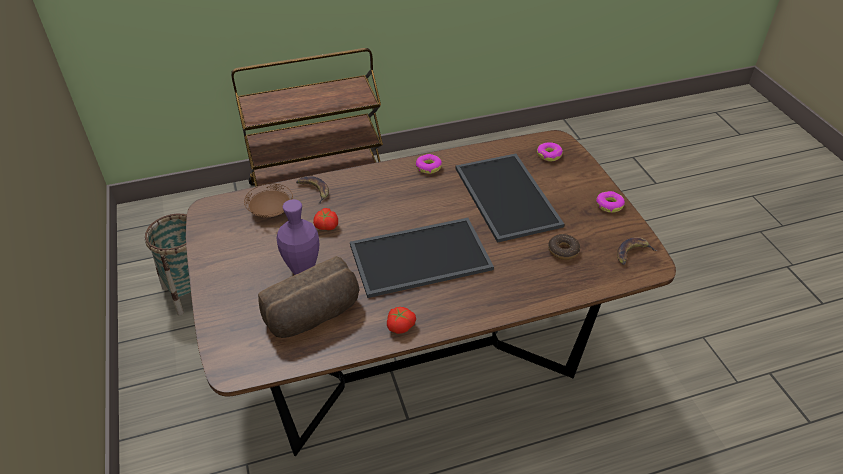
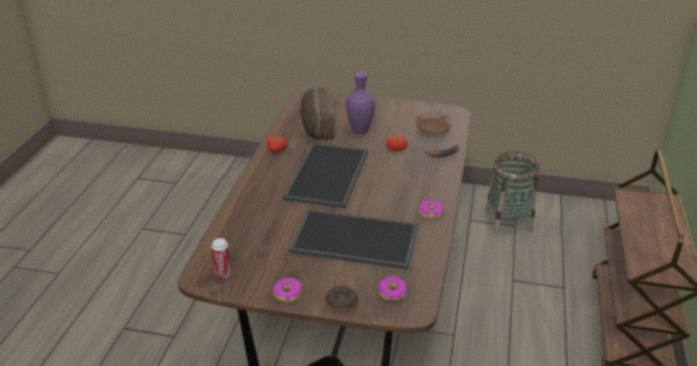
camera: 120 degrees right, 10 degrees down
(563, 250) = (265, 240): donut -> donut (341, 303)
(632, 253) = (223, 274): banana -> can

